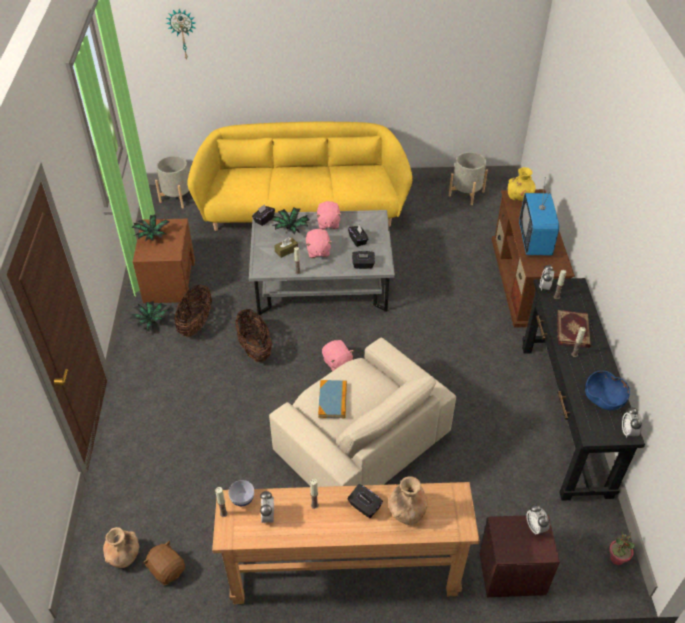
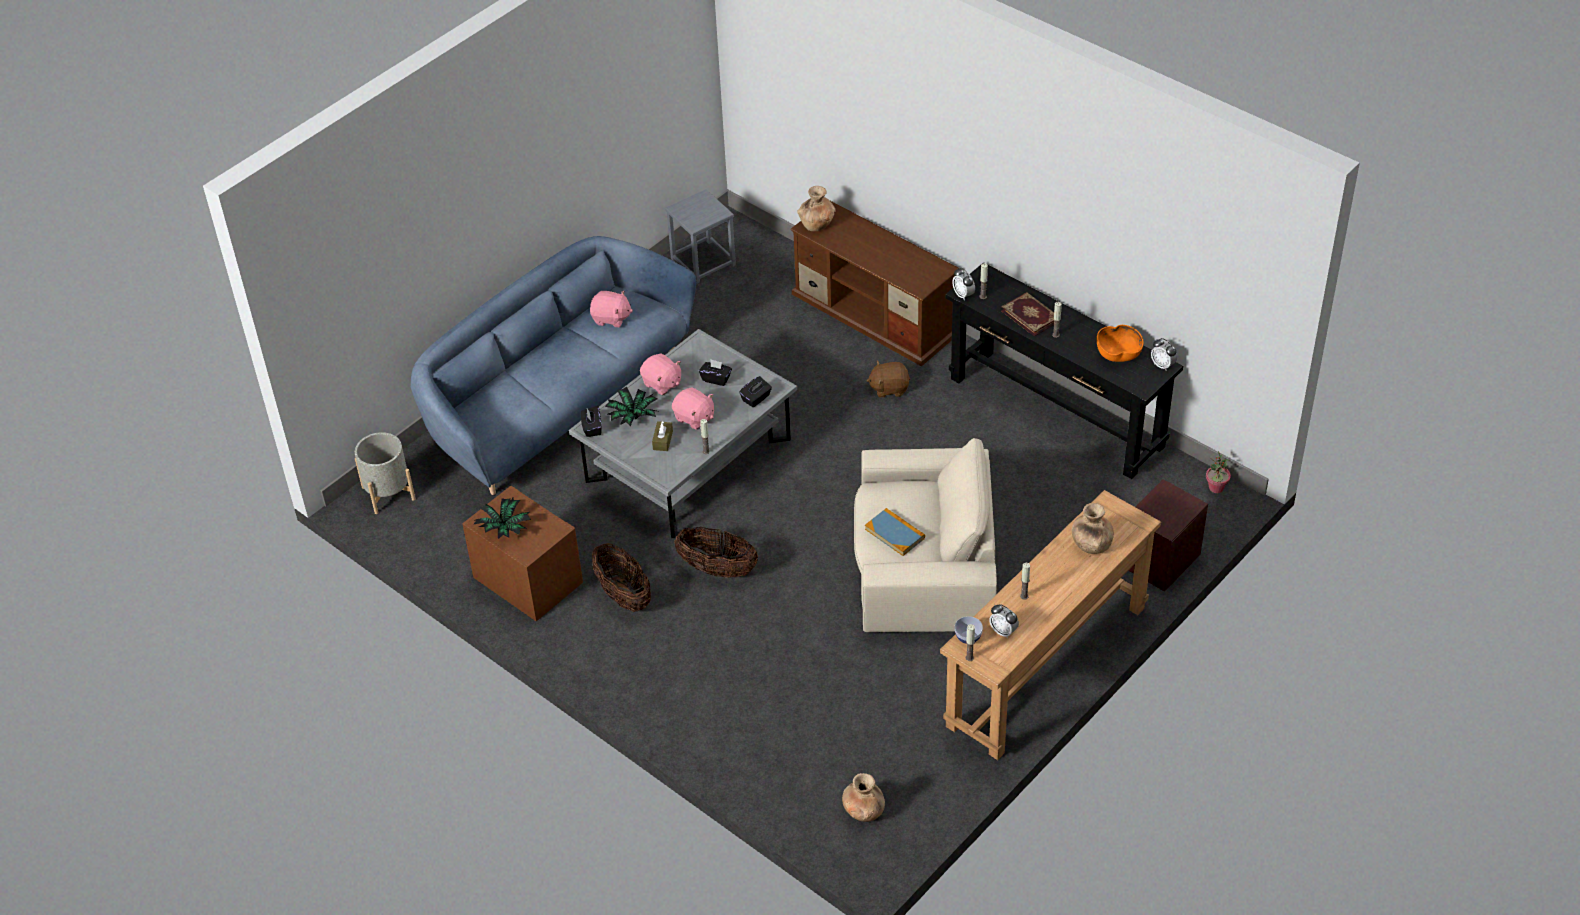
camera: 45 degrees left, 0 degrees up
(152, 322) = (576, 629): potted plant -> none
(167, 569) = (912, 787): brown plush toy -> brown plush toy (889, 388)
(183, 33) = (352, 263): wall clock -> none
(302, 210) = (555, 403): yellow sofa -> blue sofa
(337, 363) = (812, 520): pink plush toy -> pink plush toy (611, 318)
(364, 507) = (1059, 567): black tissue box -> none
(466, 193) = (702, 262): grey planter -> grey stool
(519, 197) = (817, 224): yellow vase -> brown vase
(535, 240) = (886, 259): television -> none
(535, 527) = (1165, 495): alarm clock -> none
(603, 399) = (1118, 354): blue bowl -> orange bowl

